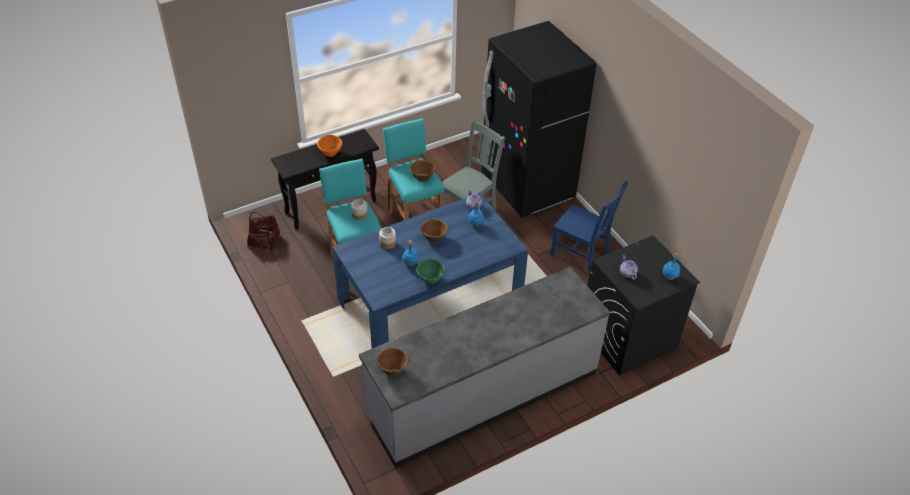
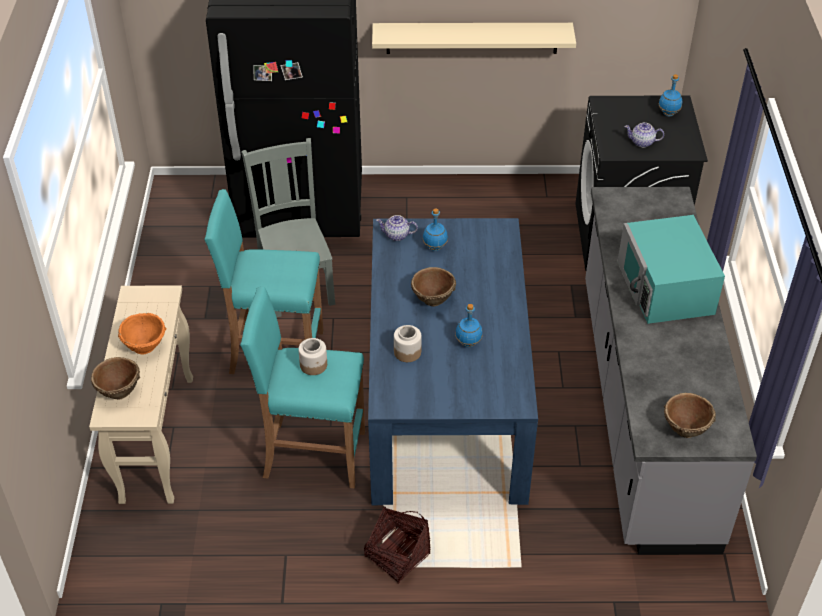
camera: 60 degrees left, 0 degrees up
(264, 240) = (164, 557): basket -> basket (397, 555)
(331, 206) = (157, 437): black console table -> beige console table
(422, 178) = (287, 266): brown bowl -> brown bowl (119, 391)
(431, 279) = (514, 333): green bowl -> none
(504, 327) = (666, 288): none -> turquoise microwave
(582, 254) = (463, 214): blue chair -> none
(636, 157) = (472, 38): none -> beige shelf

